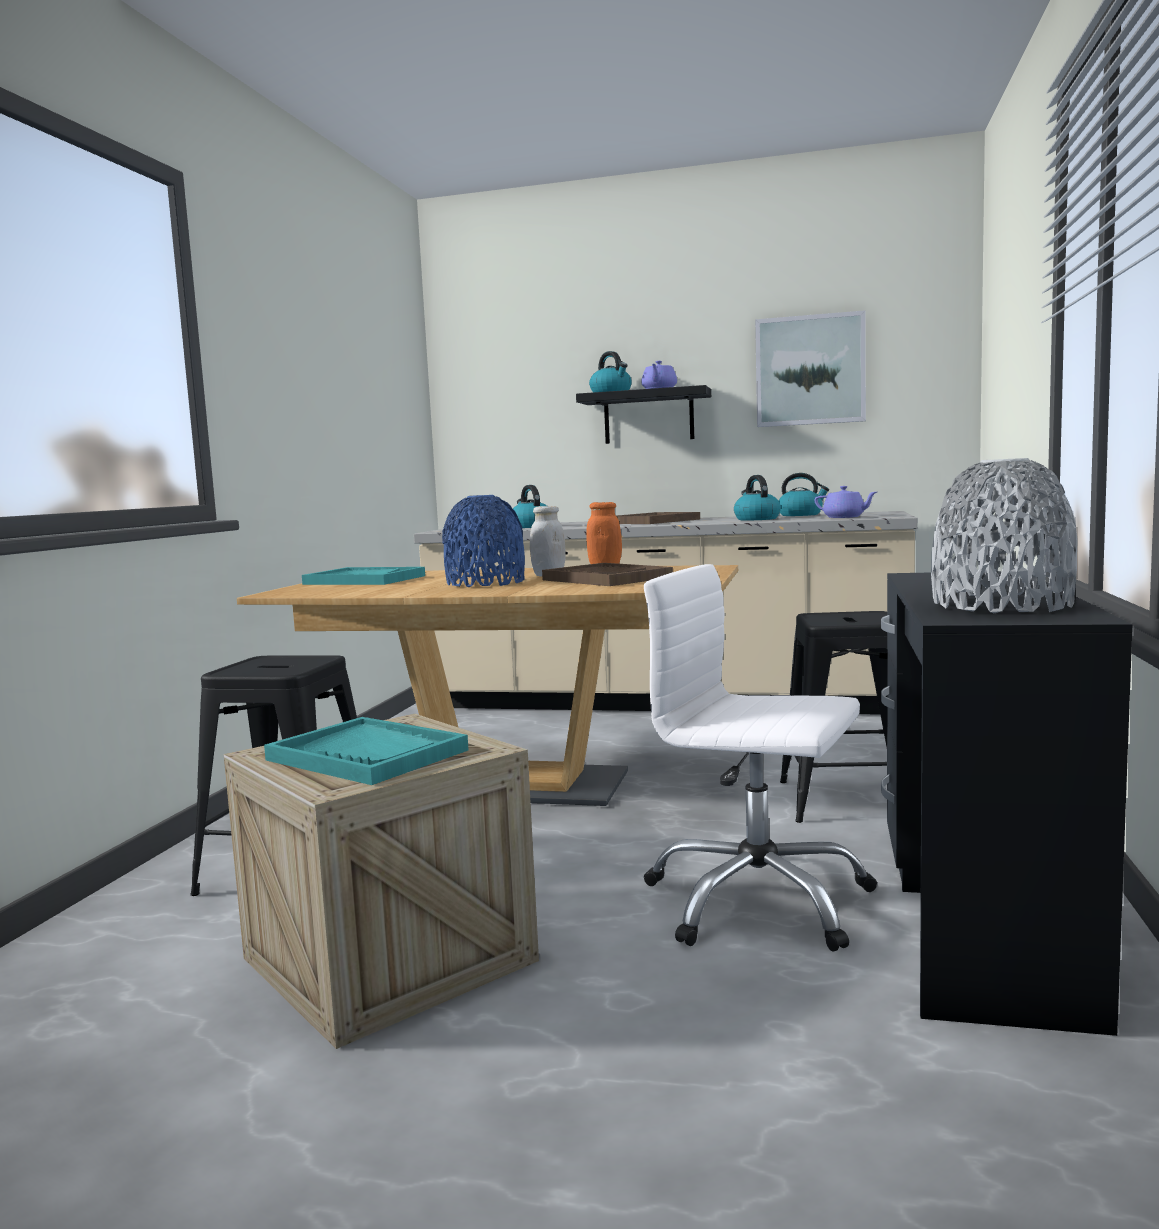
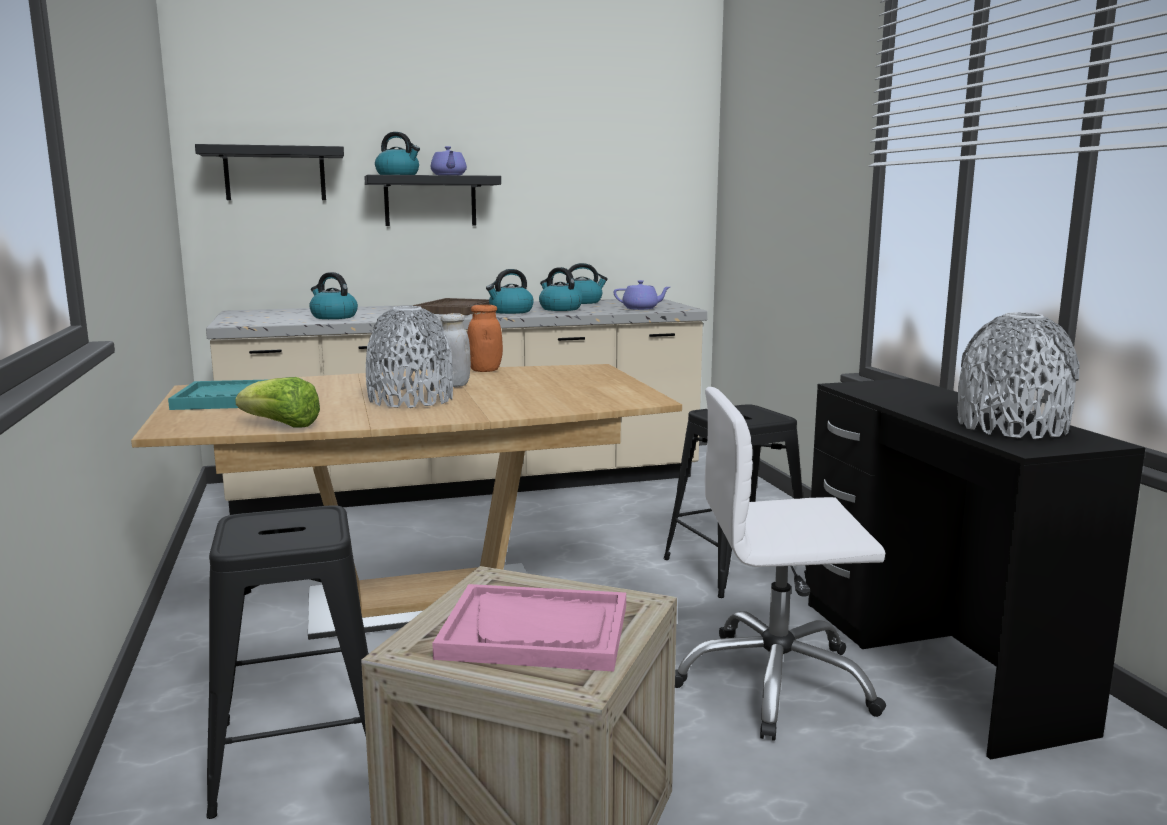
camera: 30 degrees left, 5 degrees up
(347, 594) = (281, 425): none -> lettuce
(367, 755) = (536, 632): turquoise tray -> pink tray
(485, 583) = (411, 399): blue vase -> grey vase
(509, 401) = (275, 174): none -> black shelf
(606, 579) = (531, 389): brown tray -> none
(699, 521) = (510, 311): none -> kettle
(810, 370) = (582, 166): picture -> none

